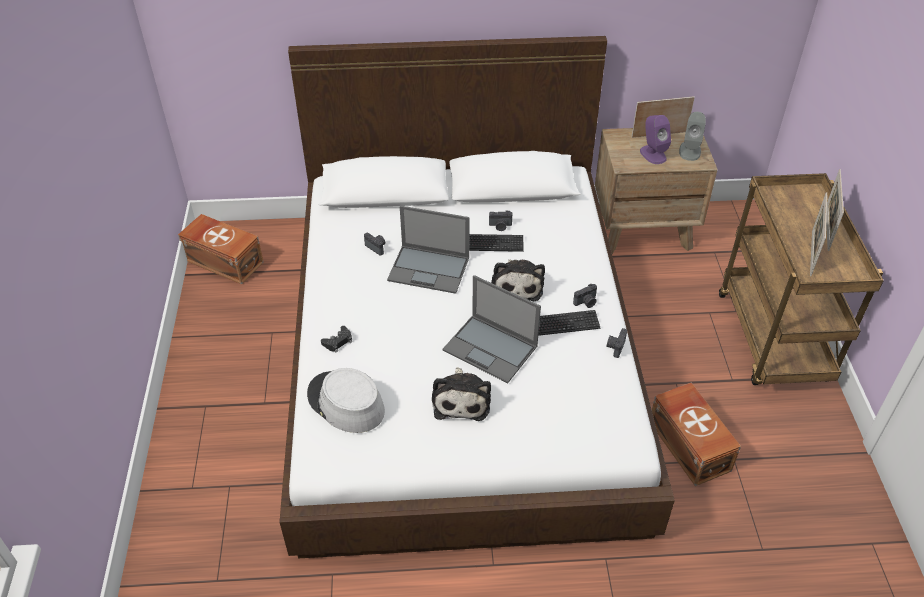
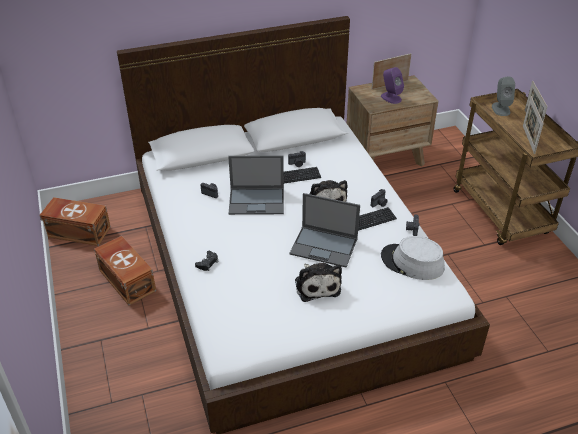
camera: 15 degrees left, 5 degrees down
(345, 403) = (231, 304): grey hat -> grey hat (412, 262)
(689, 444) = (472, 292): brown storage box -> brown storage box (127, 279)
(690, 151) = (415, 92): grey speaker -> grey speaker (500, 109)

